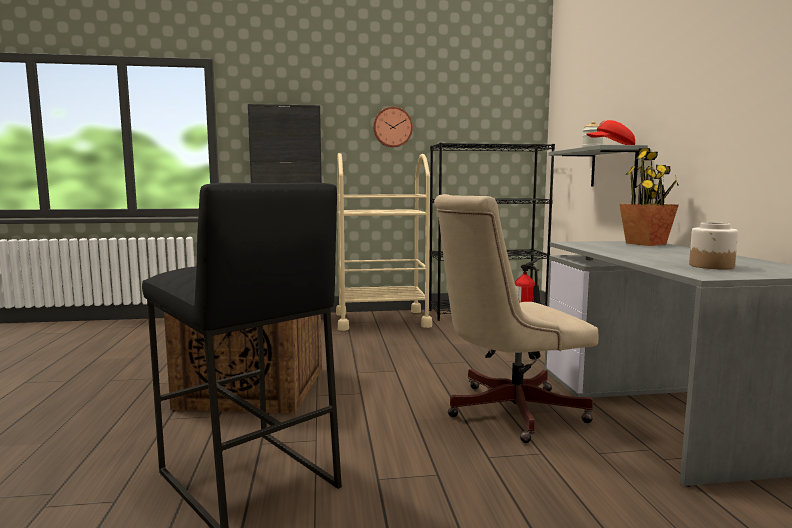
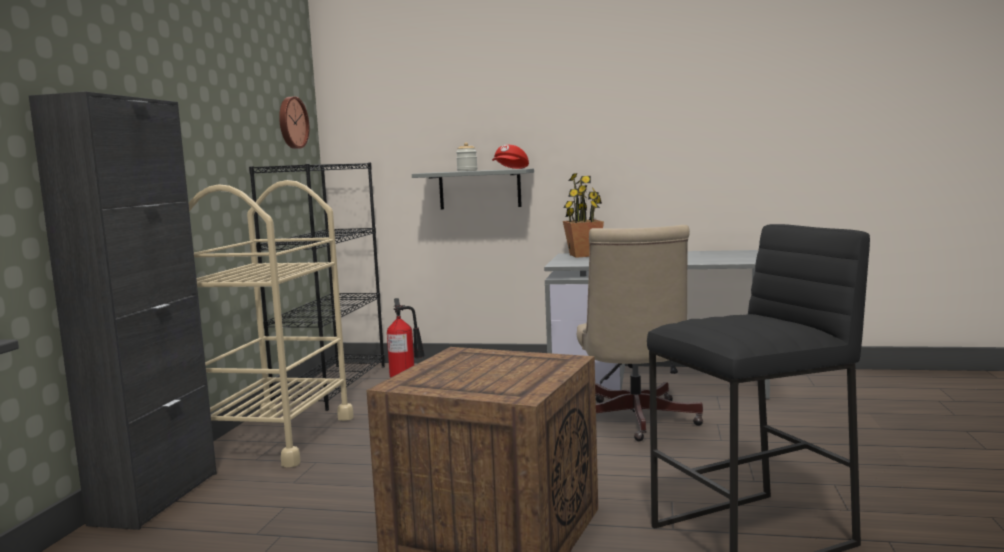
camera: 70 degrees left, 0 degrees up
(392, 127) = (206, 138): wall clock -> wall clock (291, 122)
(712, 266) = (715, 258): jar -> none

